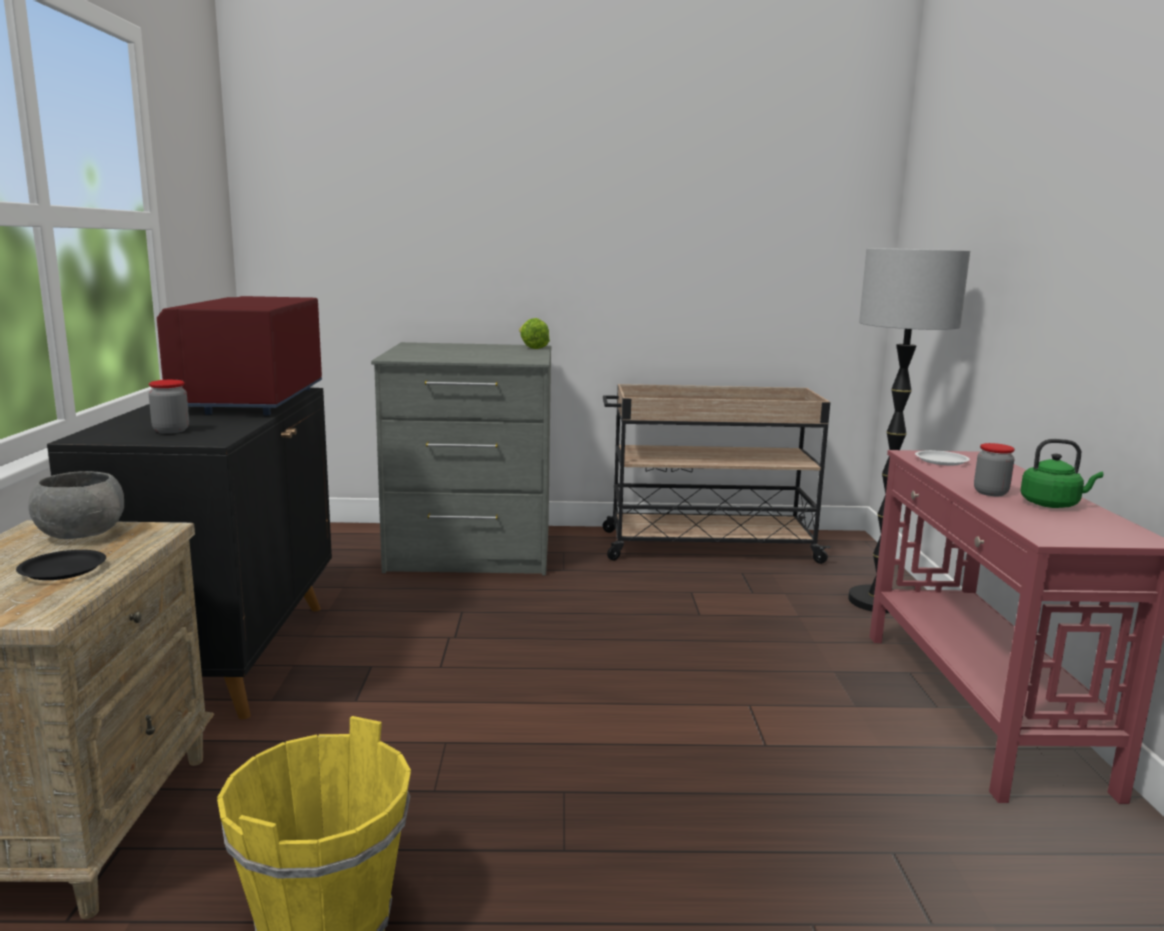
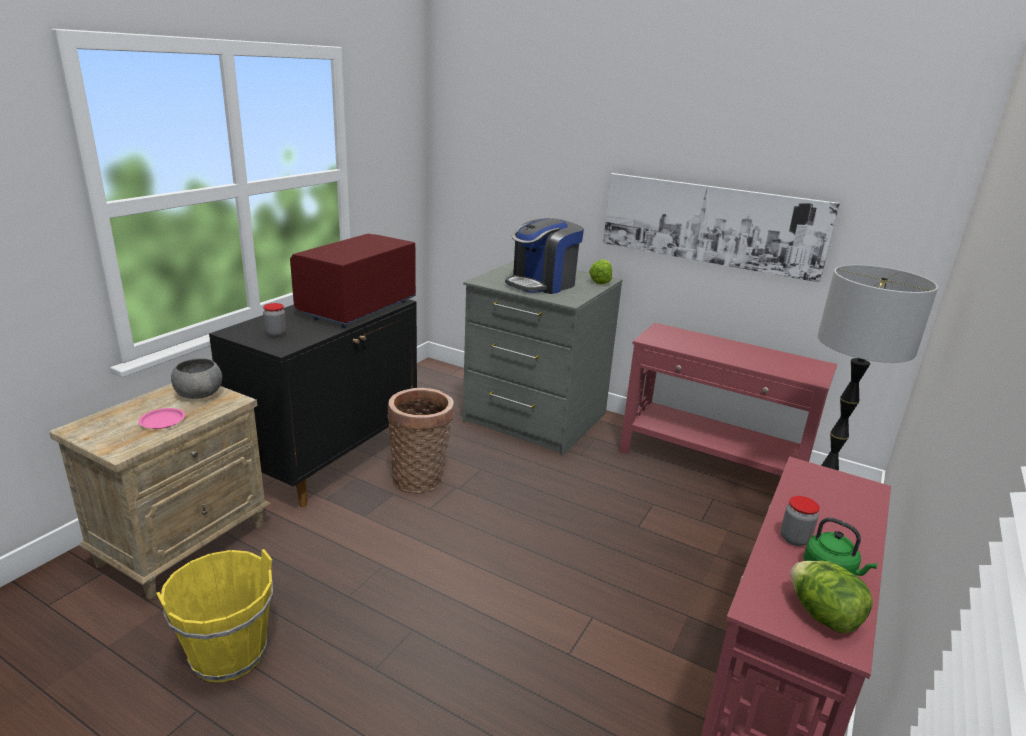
camera: 30 degrees right, 10 degrees up
(63, 570) = (163, 421): black plate -> pink plate
(393, 642) = (421, 479): none -> basket
(473, 354) = (542, 284): none -> coffee machine
(650, 262) = (711, 224): none -> picture
(706, 546) = (711, 465): beige cart -> red console table
(941, 461) = (816, 485): white plate -> none
(1097, 528) = (823, 616): none -> lettuce

